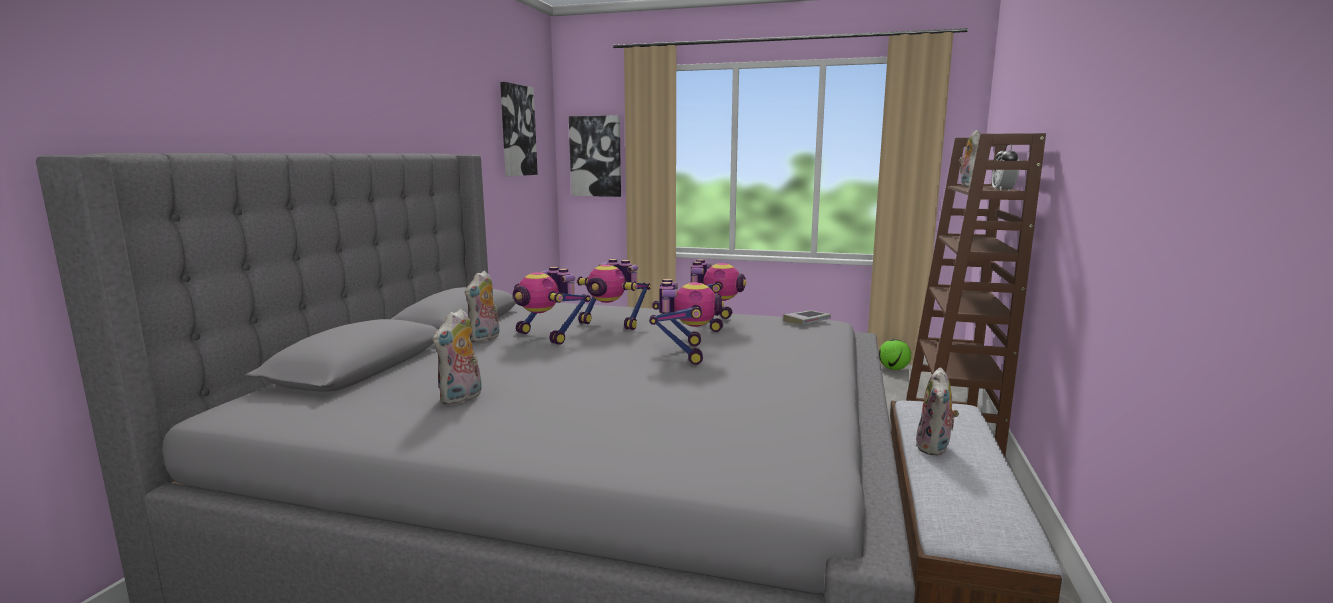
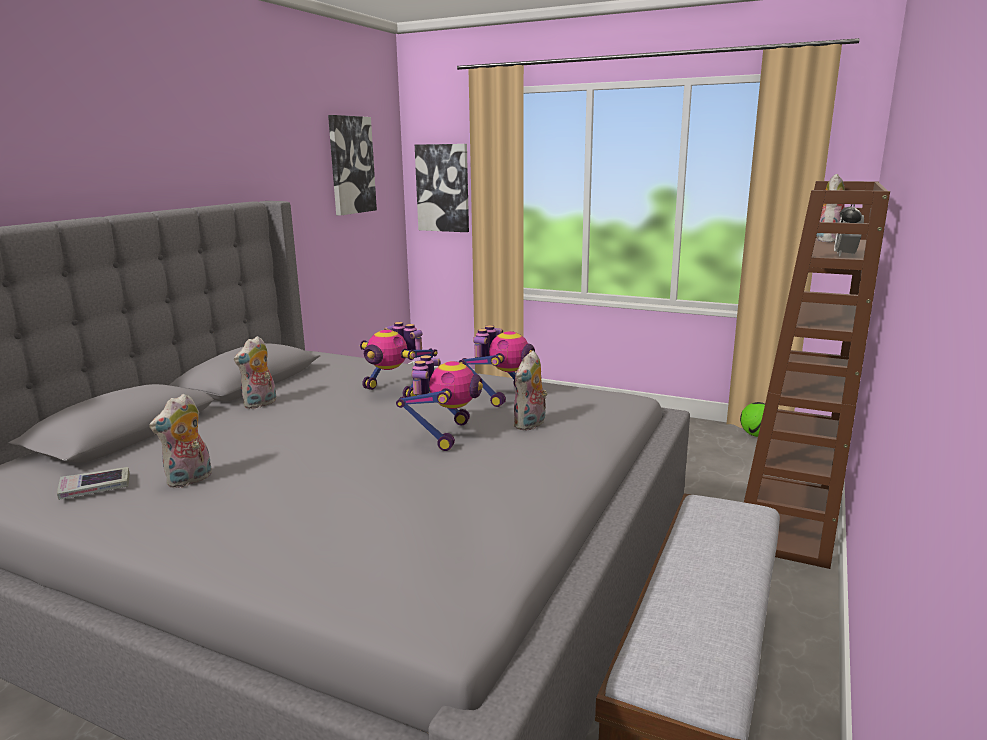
camera: 10 degrees right, 5 degrees up
(547, 336) = (322, 404): toy robot -> none
(806, 321) = (605, 396): book -> book (95, 488)
(935, 448) = (690, 563): plush toy -> plush toy (530, 425)

